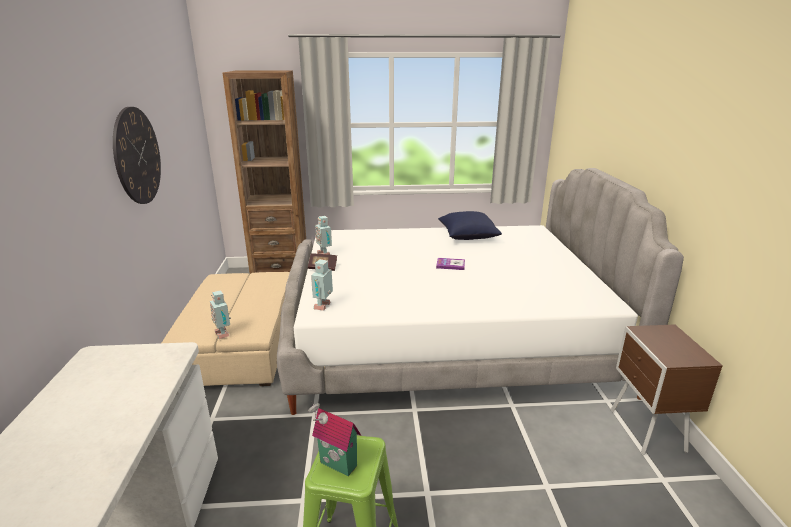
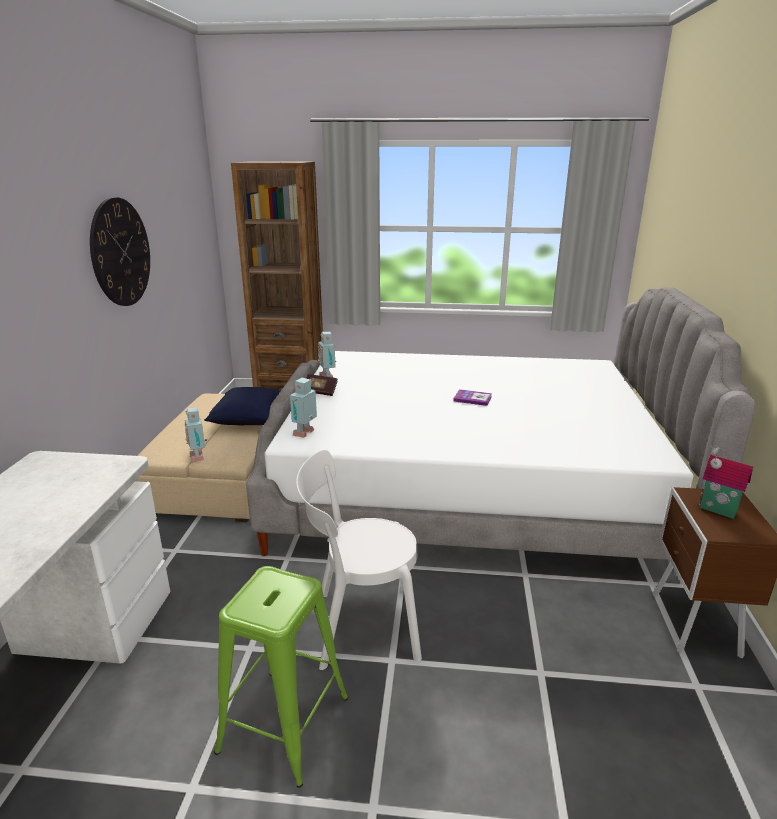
camera: 10 degrees right, 0 degrees up
(336, 465) = (258, 601): toy house -> toy house (717, 511)
(393, 467) = (360, 626): none -> white chair
(467, 236) = (507, 368): blue pillow -> blue pillow (249, 420)

